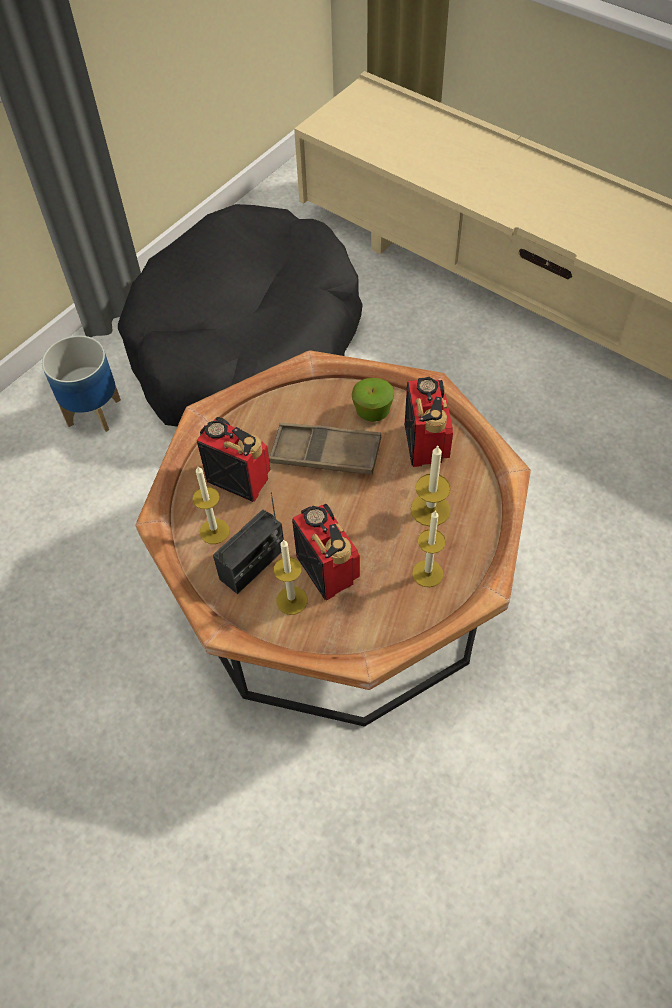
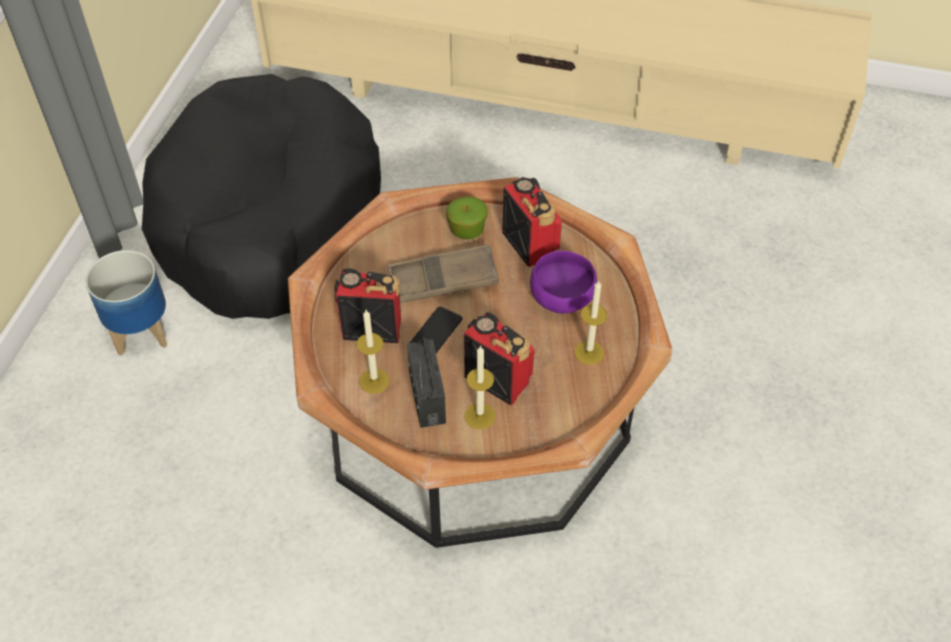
camera: 25 degrees left, 5 degrees down
(252, 564) = (426, 397): radio -> radio turned 150 degrees clockwise
(293, 503) = (435, 332): none -> phone
(430, 509) = (563, 298): candle -> purple bowl

